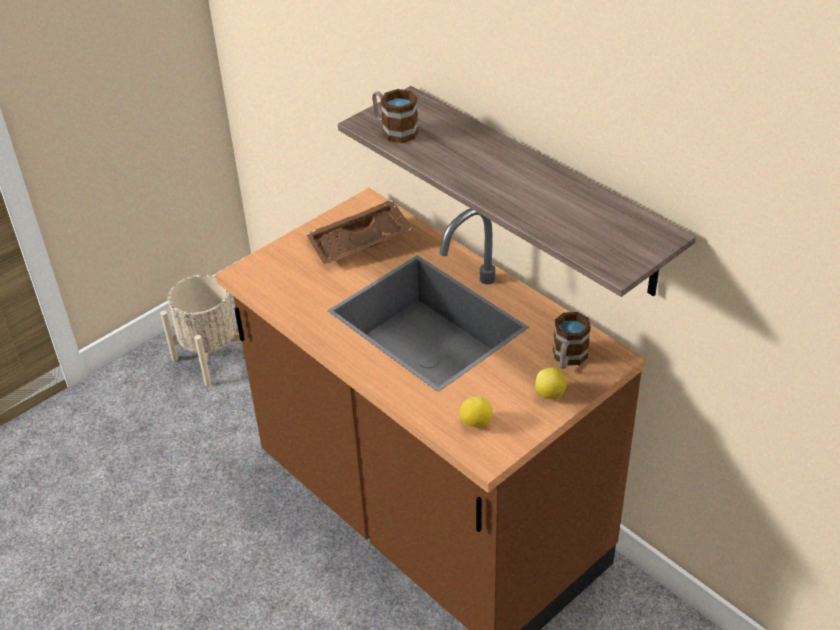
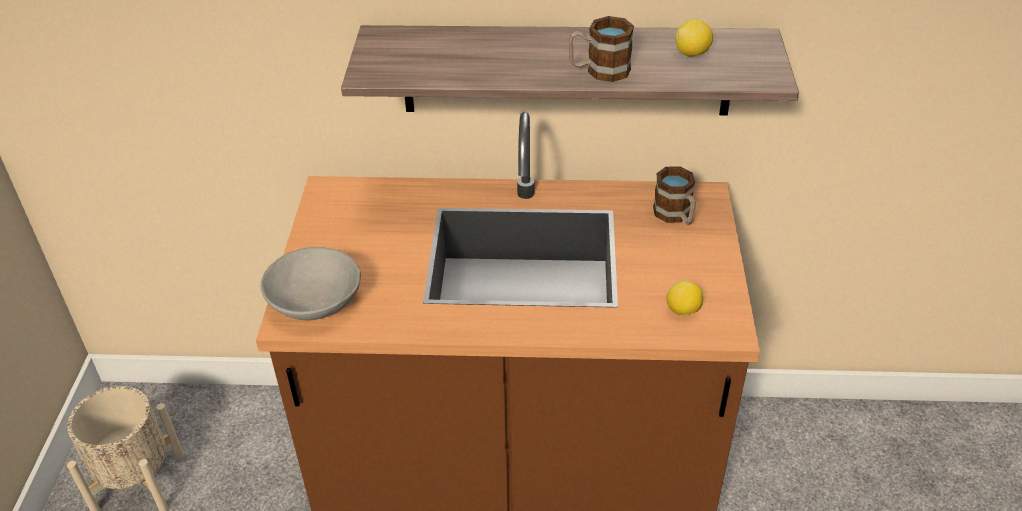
camera: 45 degrees left, 0 degrees up
(270, 272) = (315, 303): none -> grey bowl
(360, 244) = (371, 228): brown tray -> none
(394, 130) = (409, 67): mug -> mug (599, 70)
(550, 394) = (702, 251): lemon -> lemon (692, 53)

